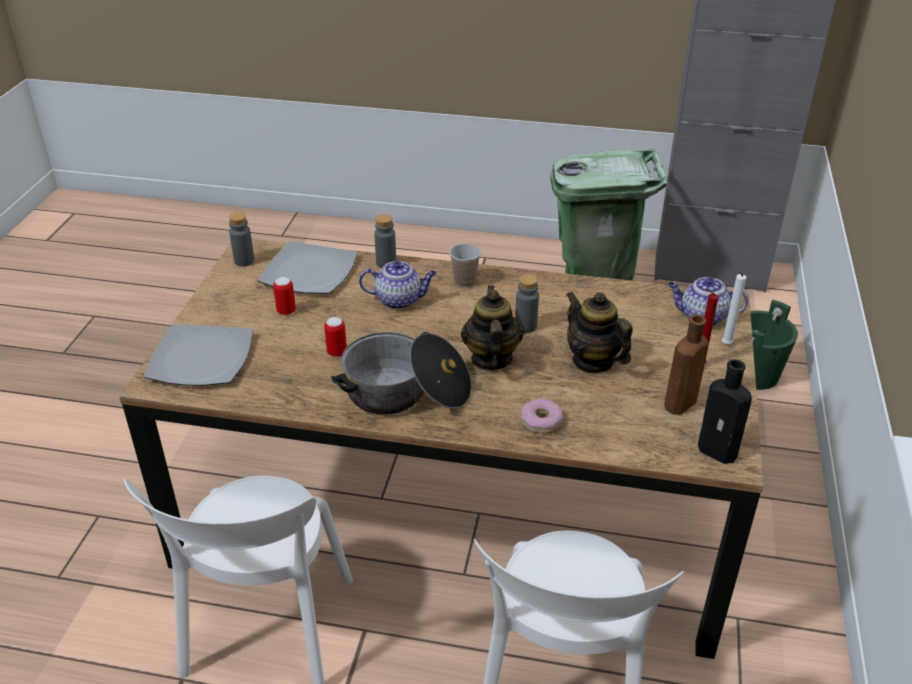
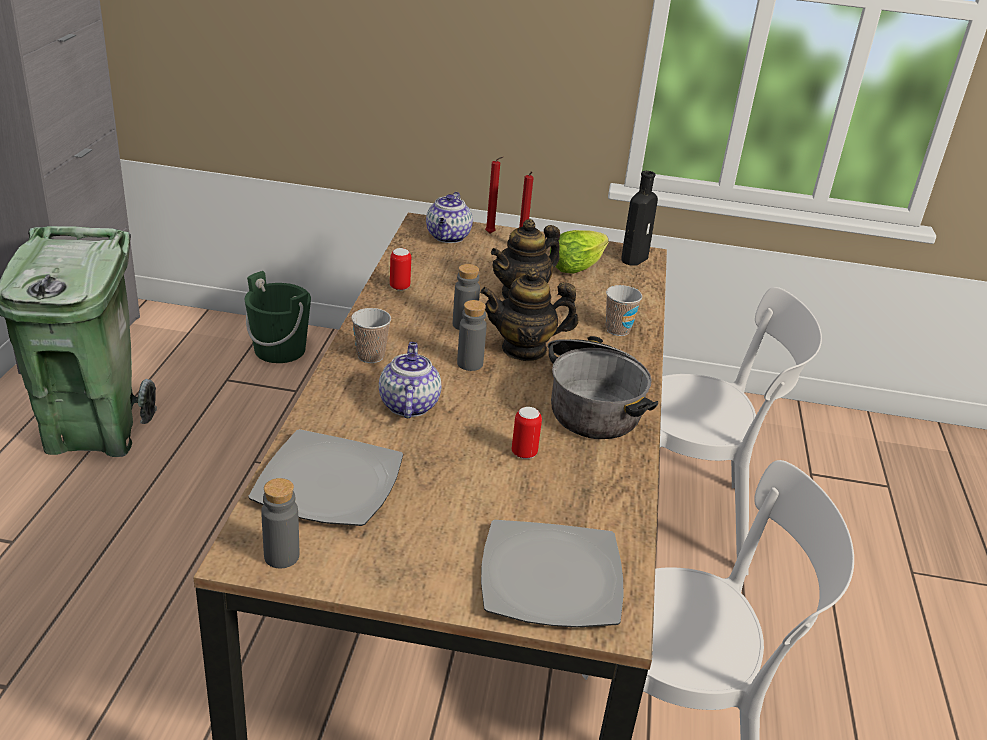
camera: 95 degrees left, 5 degrees down
(286, 311) = (431, 501): can -> can (399, 287)
(386, 263) = (316, 414): grey bottle -> grey bottle (470, 364)
(540, 421) = (618, 330): donut -> cup
(678, 405) = (579, 265): brown bottle -> lettuce
(725, 345) = (491, 234): white candle -> red candle

